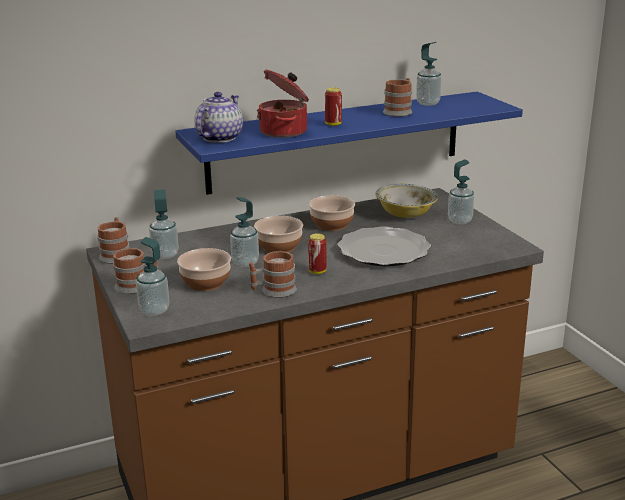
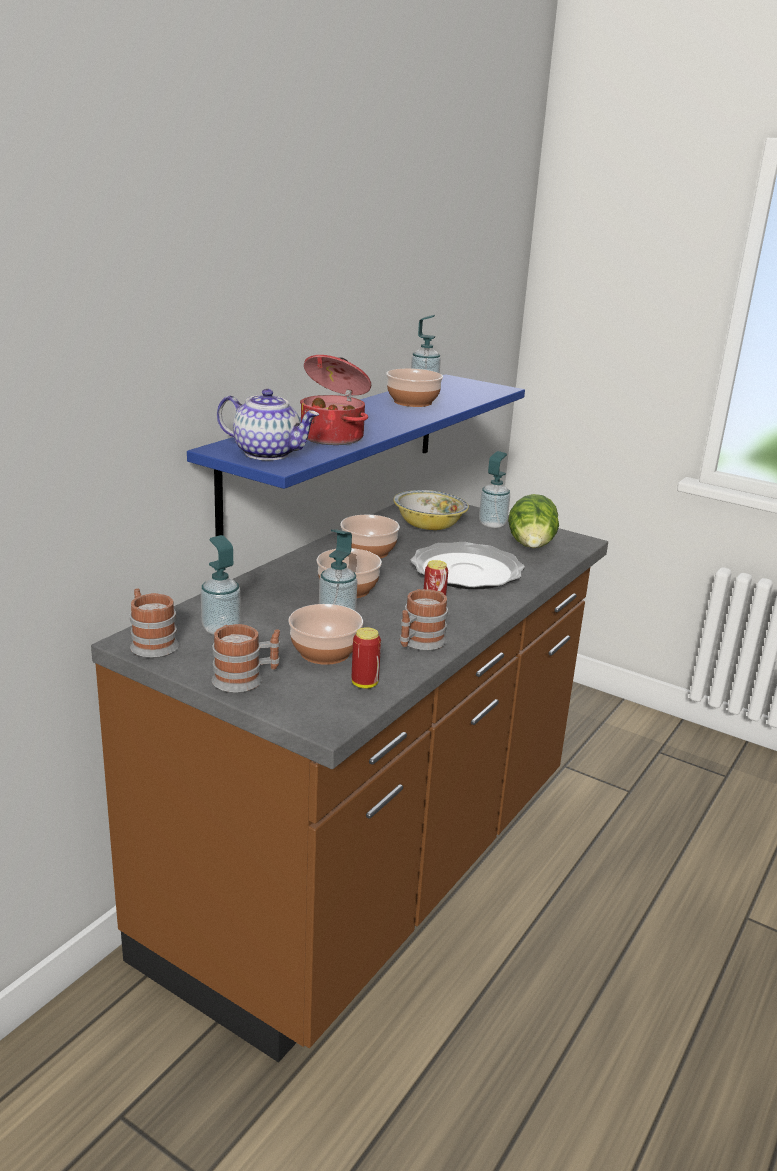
camera: 35 degrees left, 0 degrees up
(154, 310) = (313, 704): soap dispenser -> none
(219, 138) = (268, 453): teapot -> teapot turned 120 degrees clockwise
(333, 124) = (371, 423): can -> can (364, 684)
(399, 111) = (413, 402): mug -> bowl
(465, 243) = (532, 546): none -> lettuce

